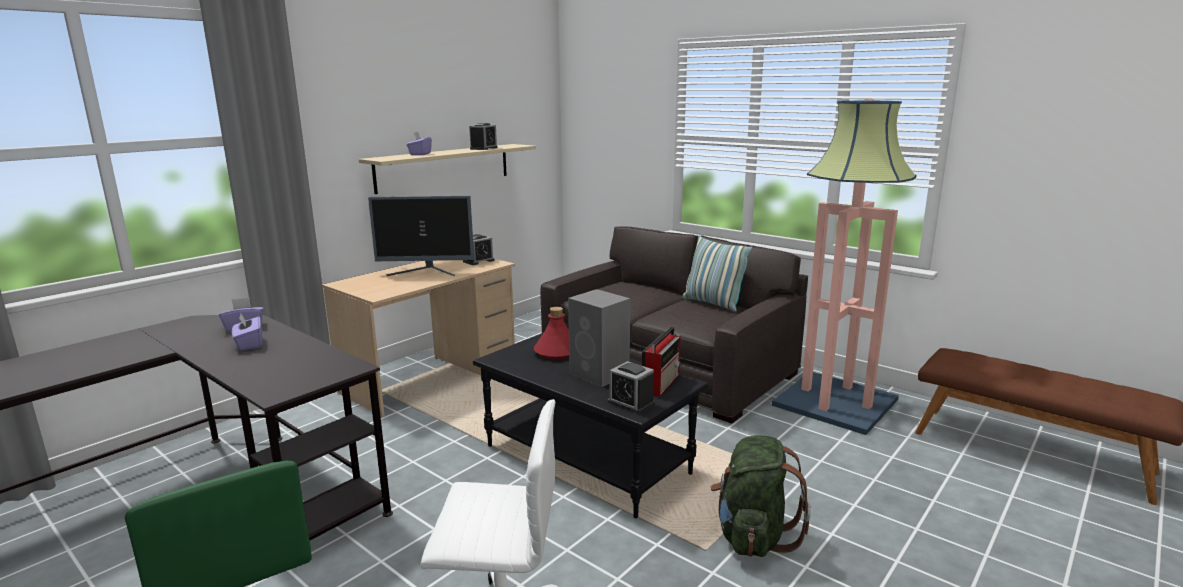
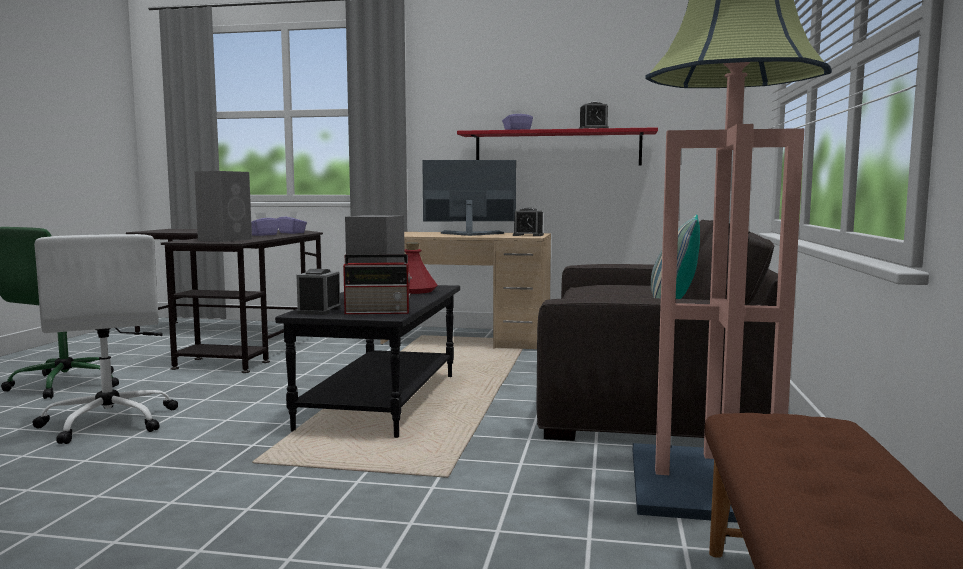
camera: 60 degrees right, 10 degrees down
(304, 369) = (226, 240): none -> grey speaker
(426, 272) = (469, 234): monitor -> monitor turned 120 degrees clockwise
(444, 167) = (557, 149): beige shelf -> red shelf
(753, 536) = (293, 478): green backpack -> none

